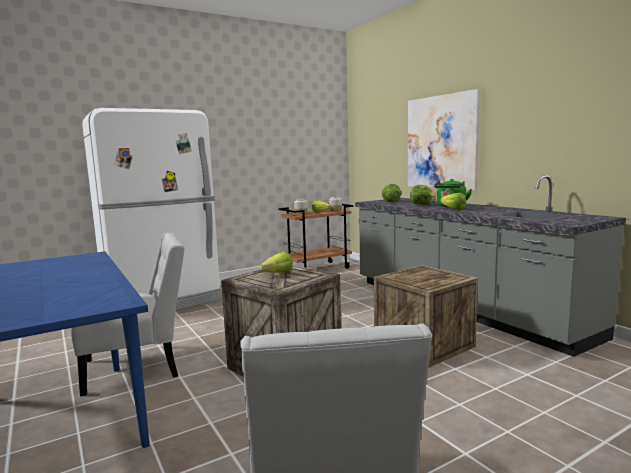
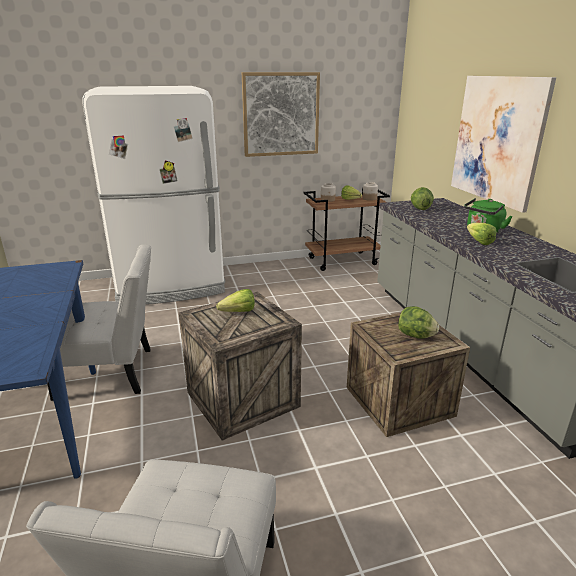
camera: 15 degrees right, 15 degrees up
(255, 142) = (281, 114): none -> picture
(422, 204) = (452, 221): lettuce -> lettuce (415, 336)

